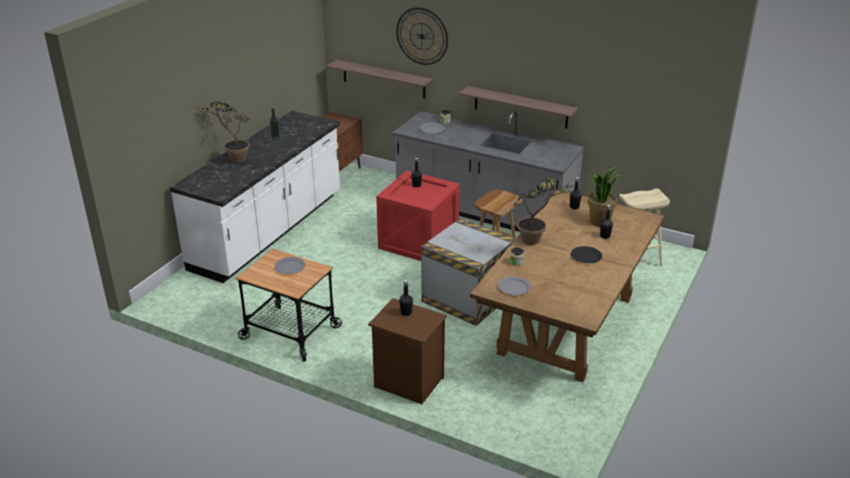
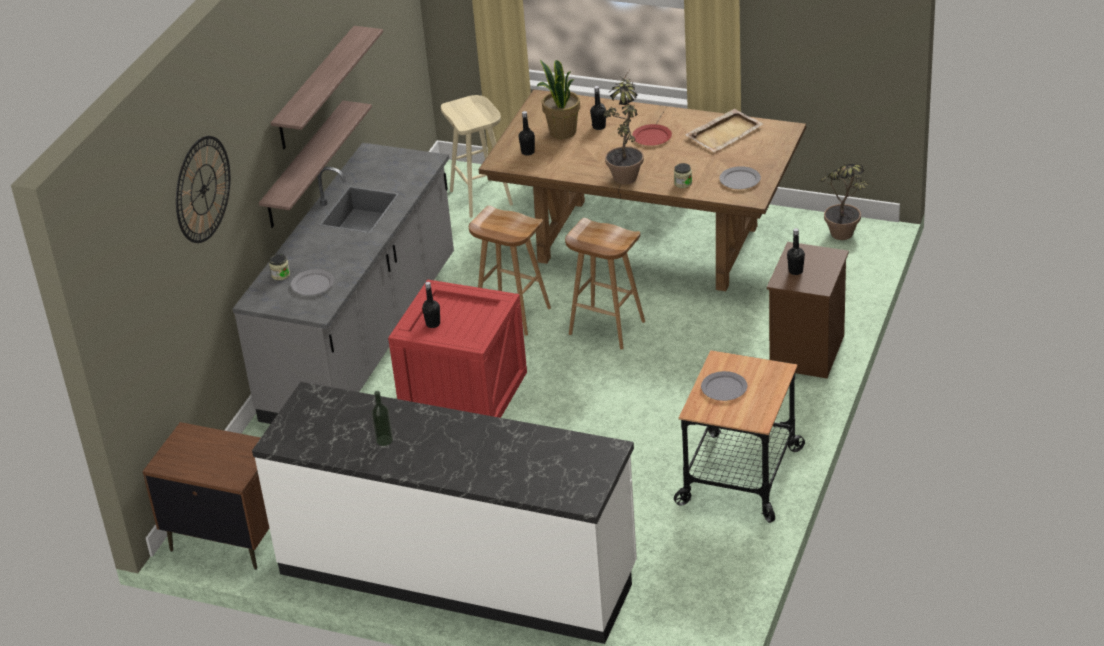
camera: 95 degrees left, 5 degrees up
(232, 160) = (481, 470): potted plant -> potted plant (845, 238)
(383, 79) = (181, 318): shelf -> shelf (316, 89)
(468, 297) = (605, 328): crate -> brown stool
(586, 256) = (652, 137): black plate -> red plate
(587, 289) = (725, 132): none -> beige tray

